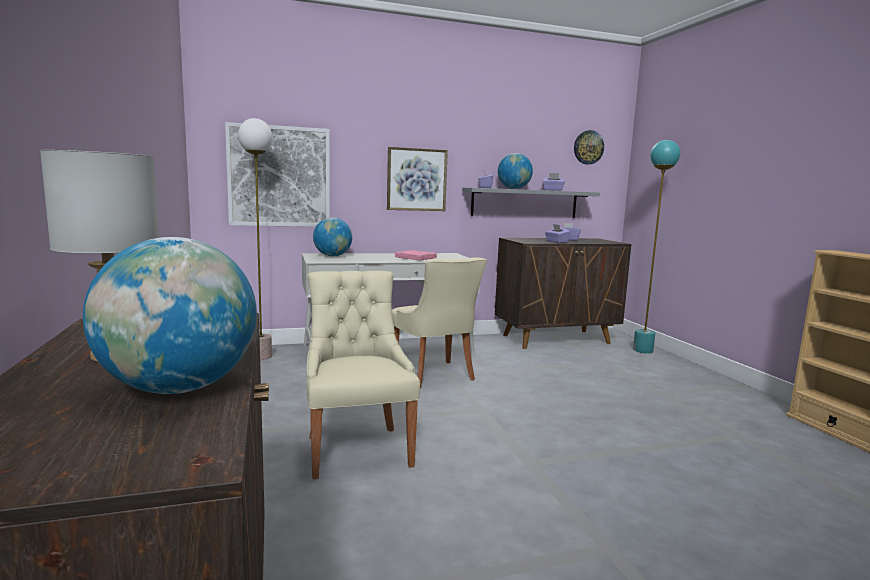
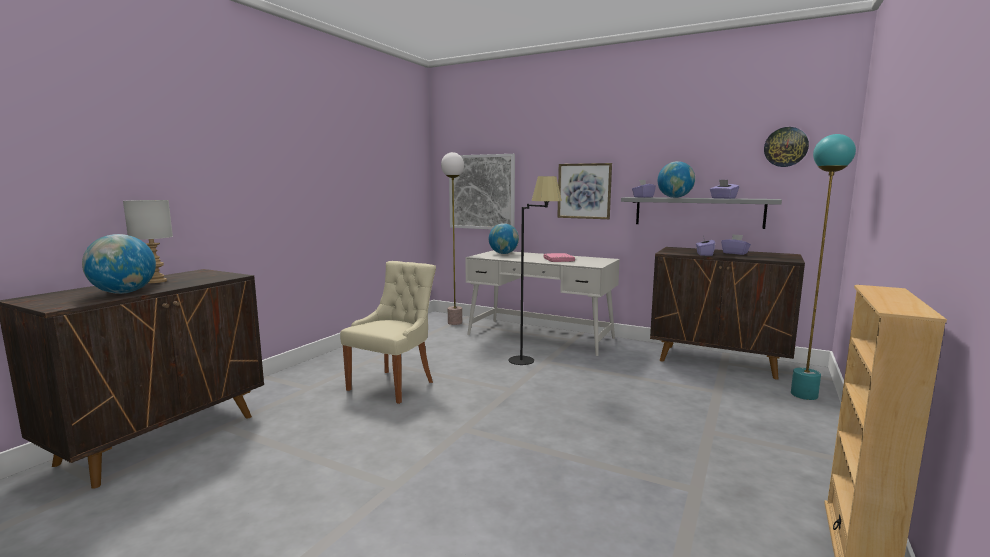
camera: 45 degrees right, 0 degrees up
(434, 375) = (533, 360): beige chair -> black floor lamp

